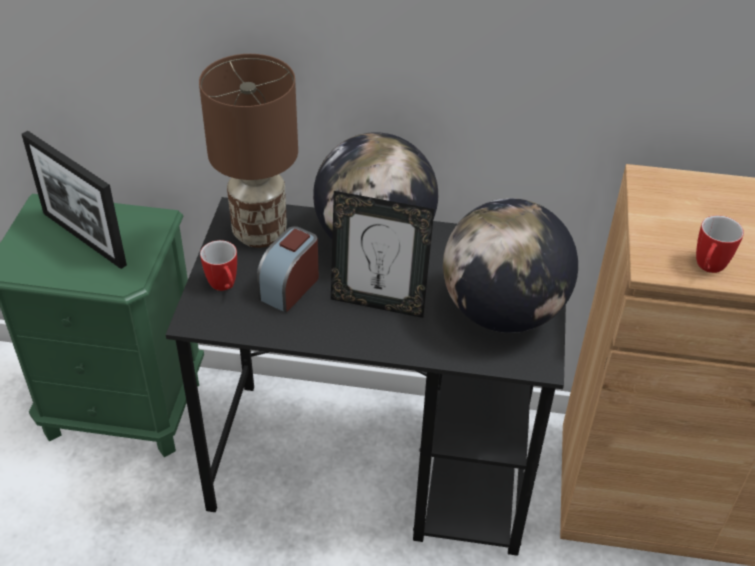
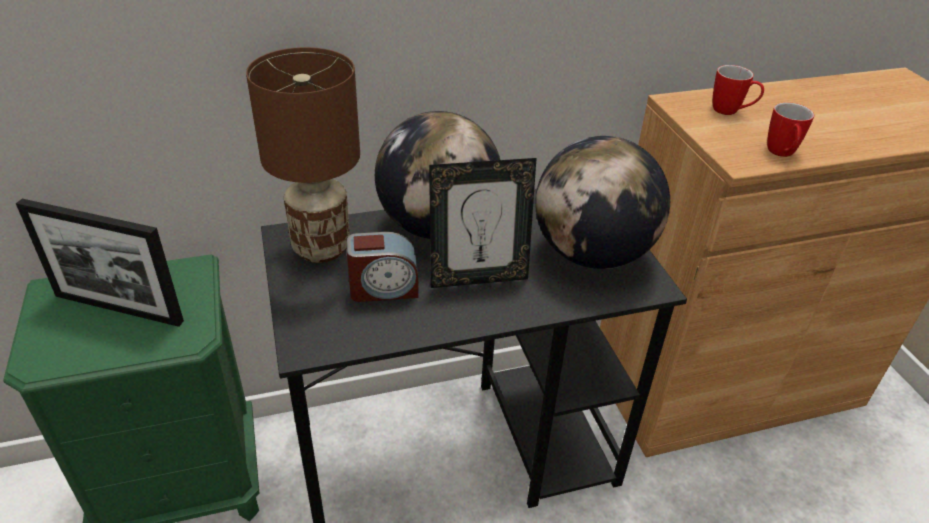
camera: 25 degrees left, 5 degrees down
(224, 287) = (316, 308): mug -> mug (731, 112)
(290, 287) = (383, 288): alarm clock -> alarm clock turned 105 degrees counterclockwise

